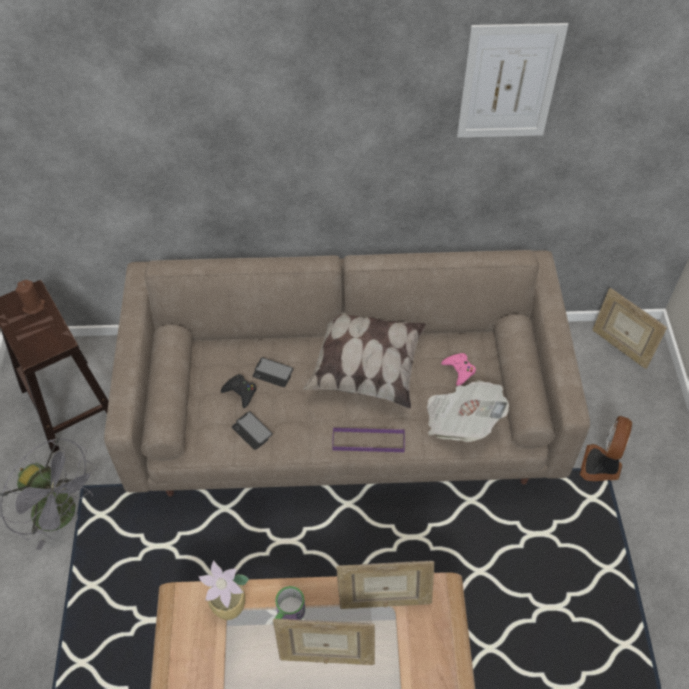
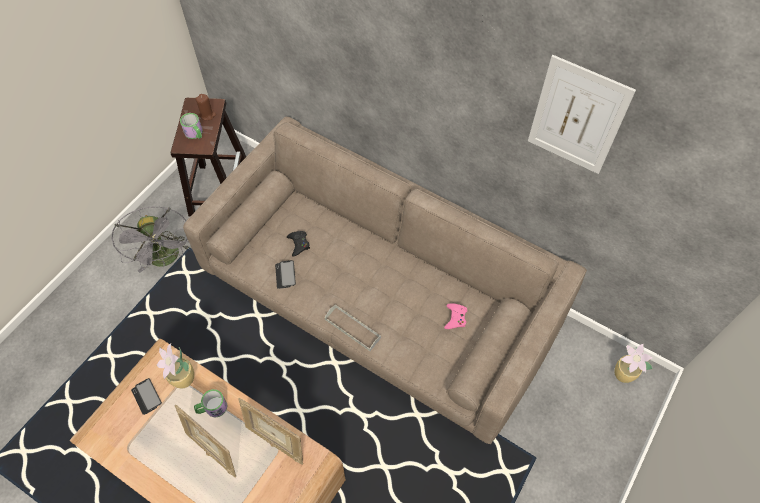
camera: 35 degrees right, 5 degrees up
(36, 334) = (195, 134): none -> mug
(273, 373) = (329, 243): phone -> phone (146, 396)
(365, 368) = (392, 276): pillow -> none
(368, 441) = (352, 328): purple tray -> grey tray
(461, 421) = (427, 355): newspaper -> none
(601, 466) = (533, 454): fan -> none
(620, 347) = (623, 375): picture frame -> potted plant

